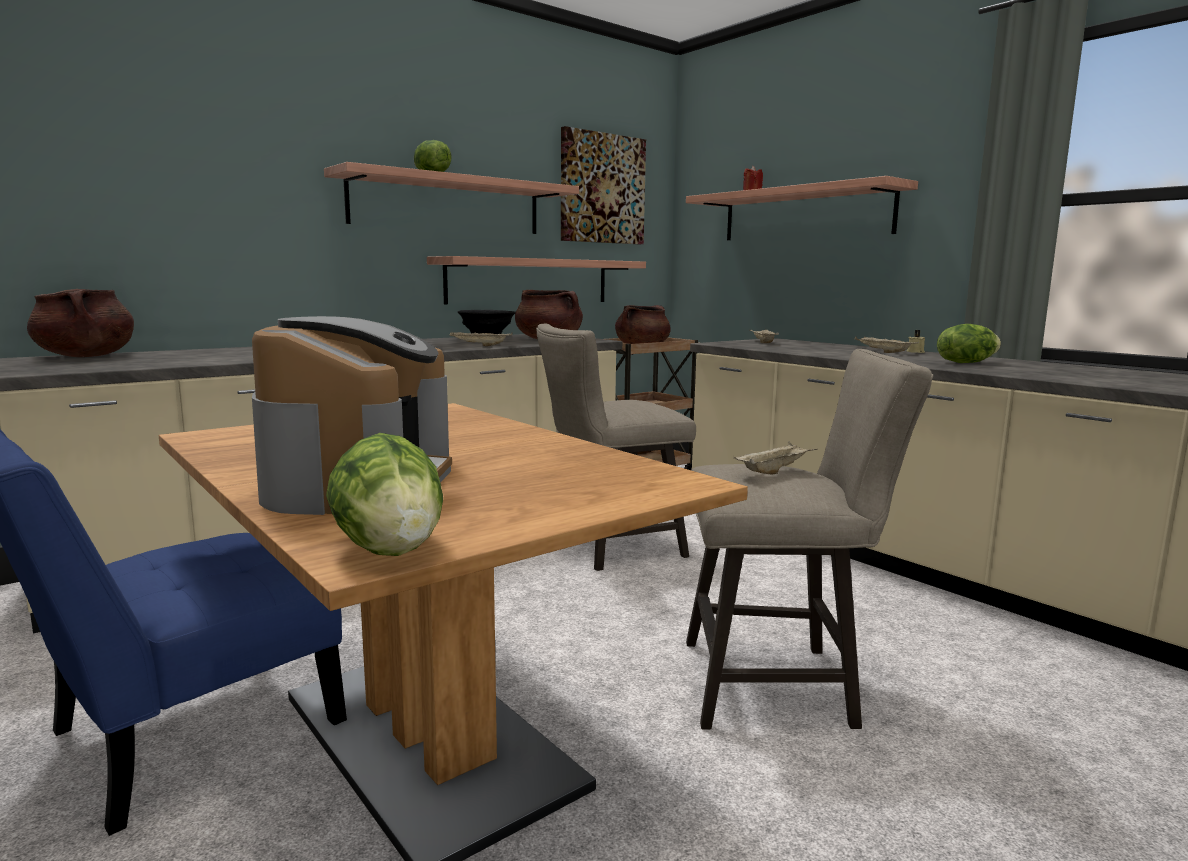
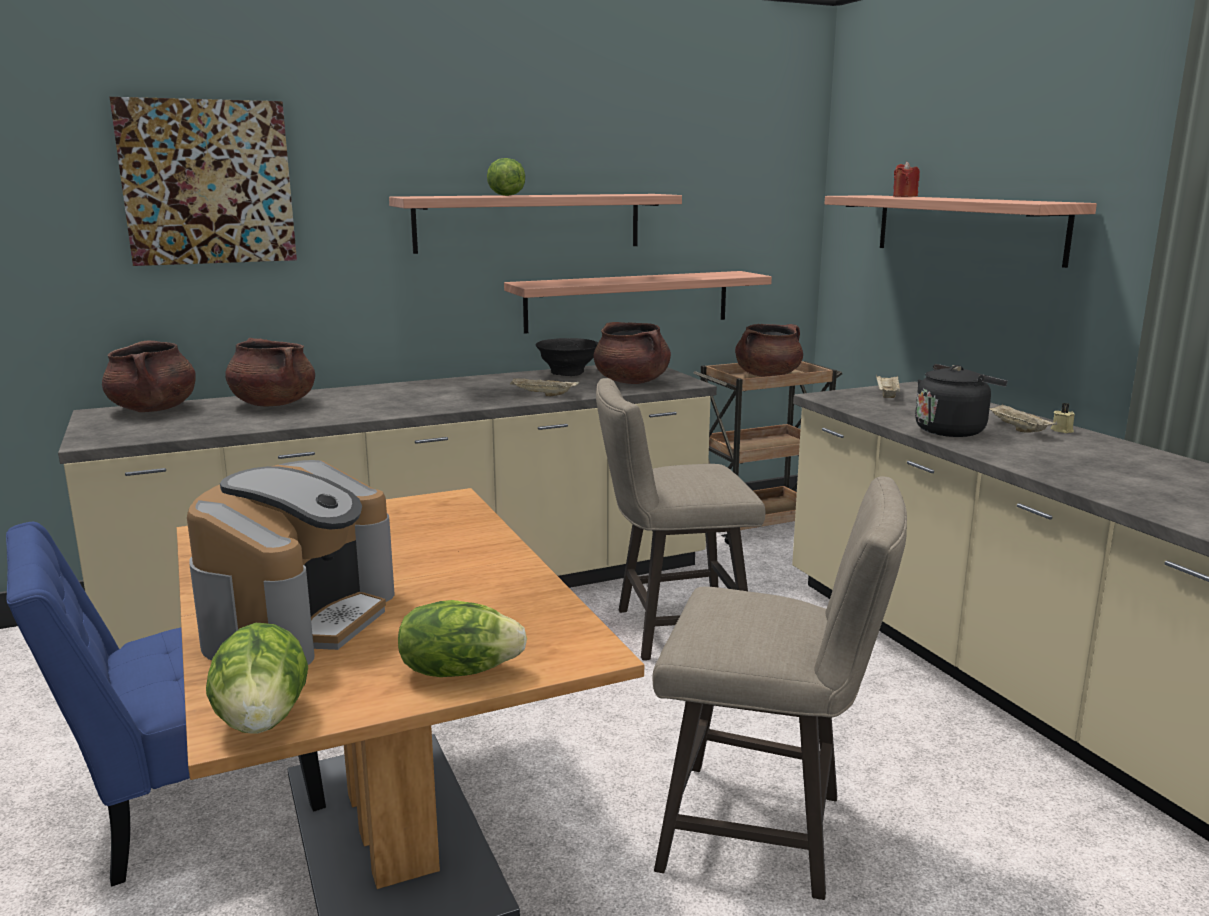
camera: 15 degrees right, 5 degrees up
(218, 352) = (273, 404): none -> brown cooking pot
(602, 189) = (725, 185): picture -> picture (207, 182)
(774, 471) = (759, 612): beige tray -> none
(839, 353) = (953, 430): none -> black kettle
(966, 363) = (1094, 464): lettuce -> lettuce (459, 670)

